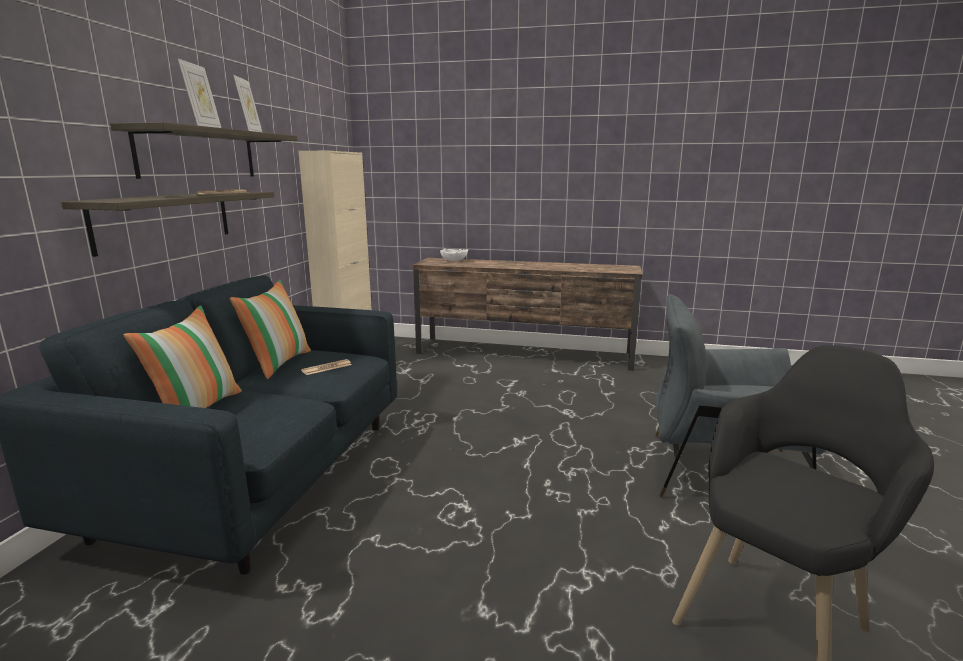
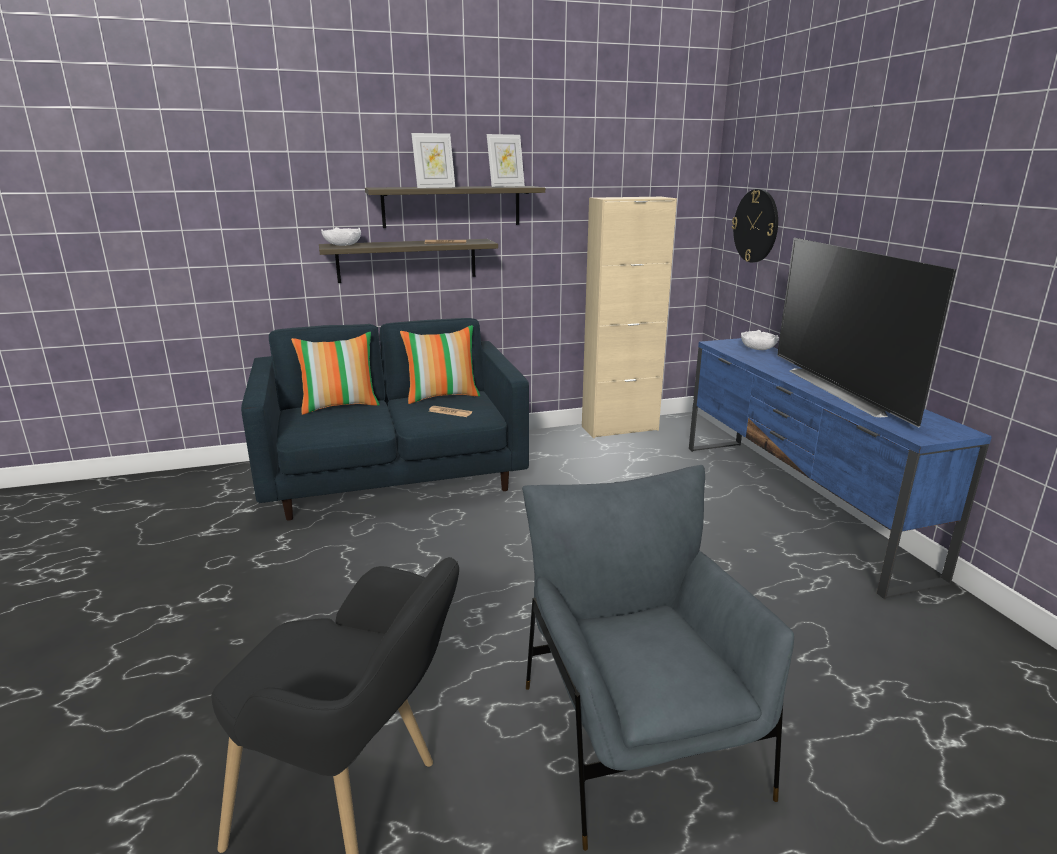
camera: 60 degrees right, 5 degrees up
(116, 199) = (343, 245): none -> white bowl
(412, 174) = (756, 226): none -> wall clock
(524, 354) = (795, 505): brown tv stand -> blue tv stand
(552, 265) = (845, 390): none -> television

